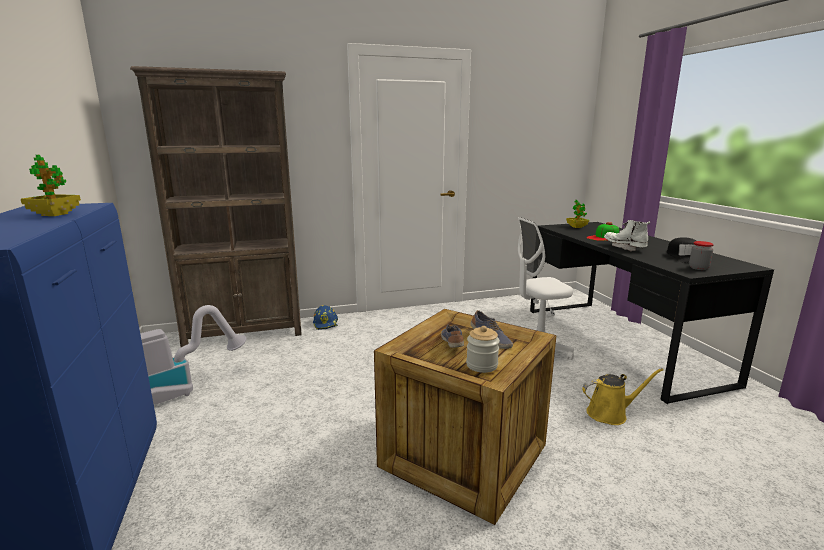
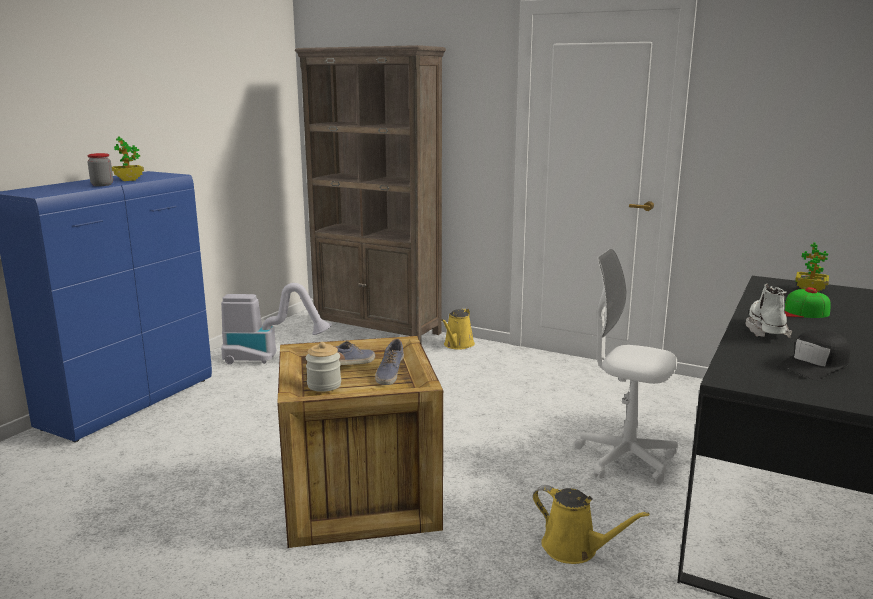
camera: 45 degrees right, 0 degrees up
(326, 324) = (458, 345): blue hard hat -> yellow watering can
(698, 268) = (771, 380): jar -> jar (102, 185)

